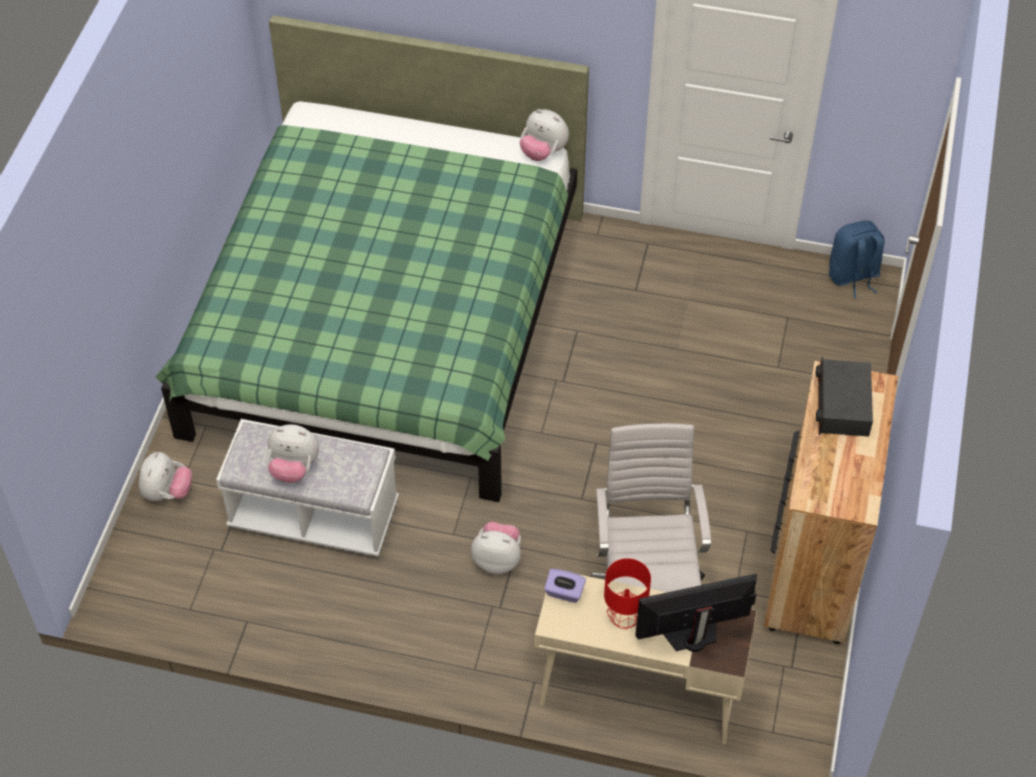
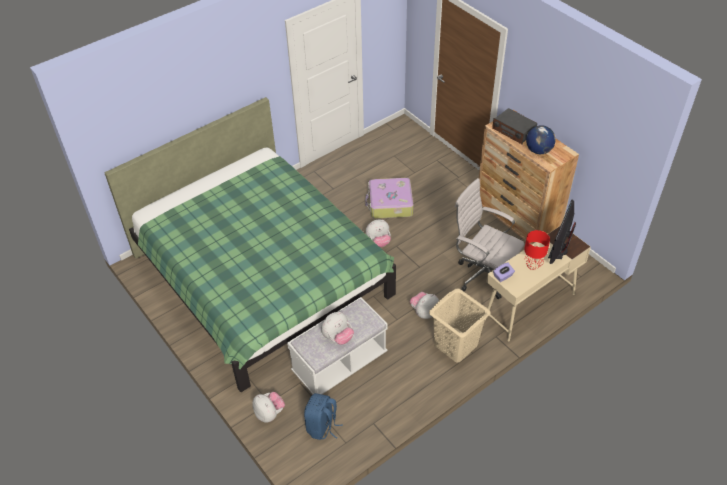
camera: 50 degrees left, 5 degrees down
(470, 638) = (456, 345): none -> beige laundry basket
(543, 152) = (264, 153): plush toy -> plush toy (378, 241)
(676, 379) = (390, 204): none -> suitcase
(827, 465) = (538, 150): none -> globe
(853, 276) = (394, 128): blue backpack -> blue backpack (322, 426)

